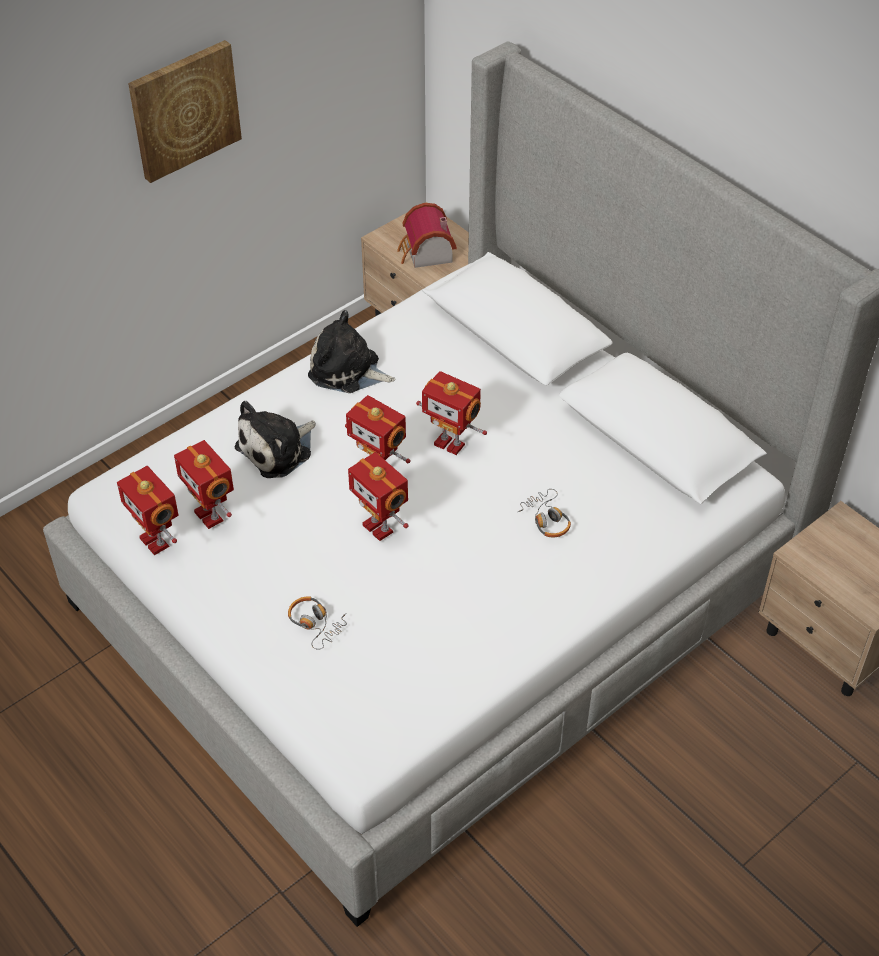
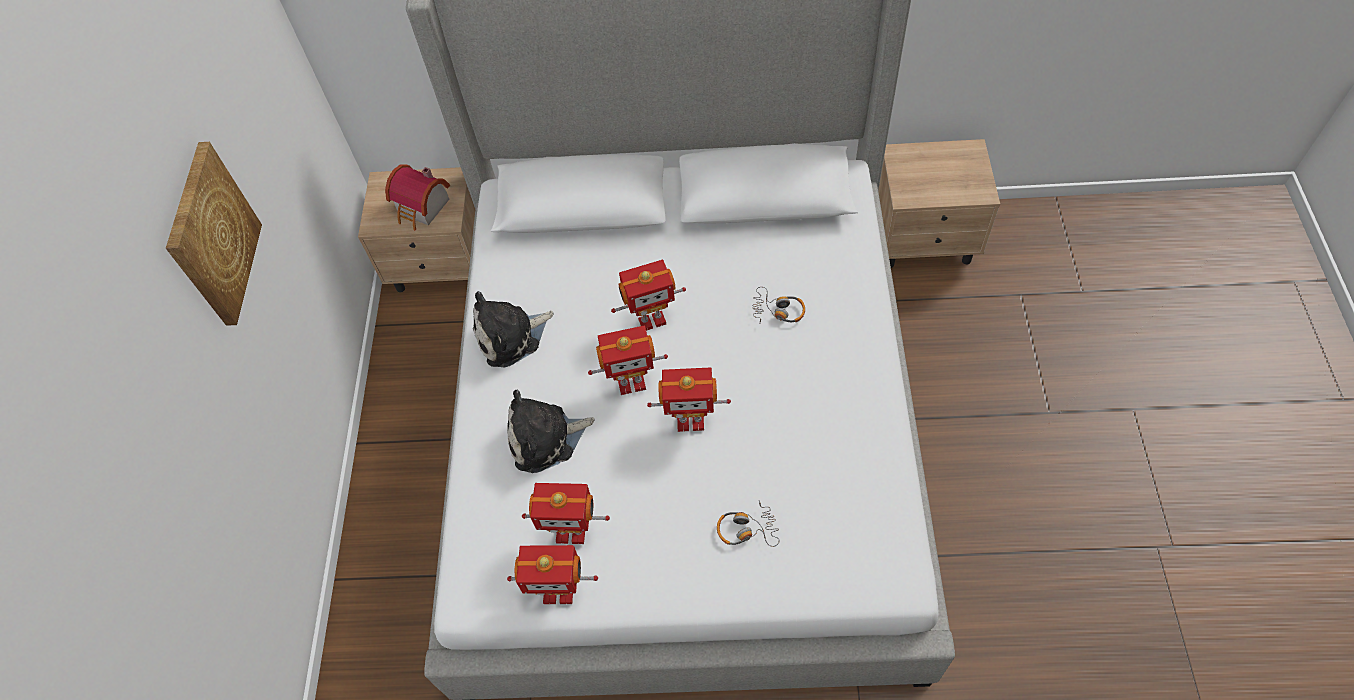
camera: 45 degrees left, 10 degrees up
(278, 449) = (546, 438): plush toy -> plush toy turned 75 degrees clockwise

